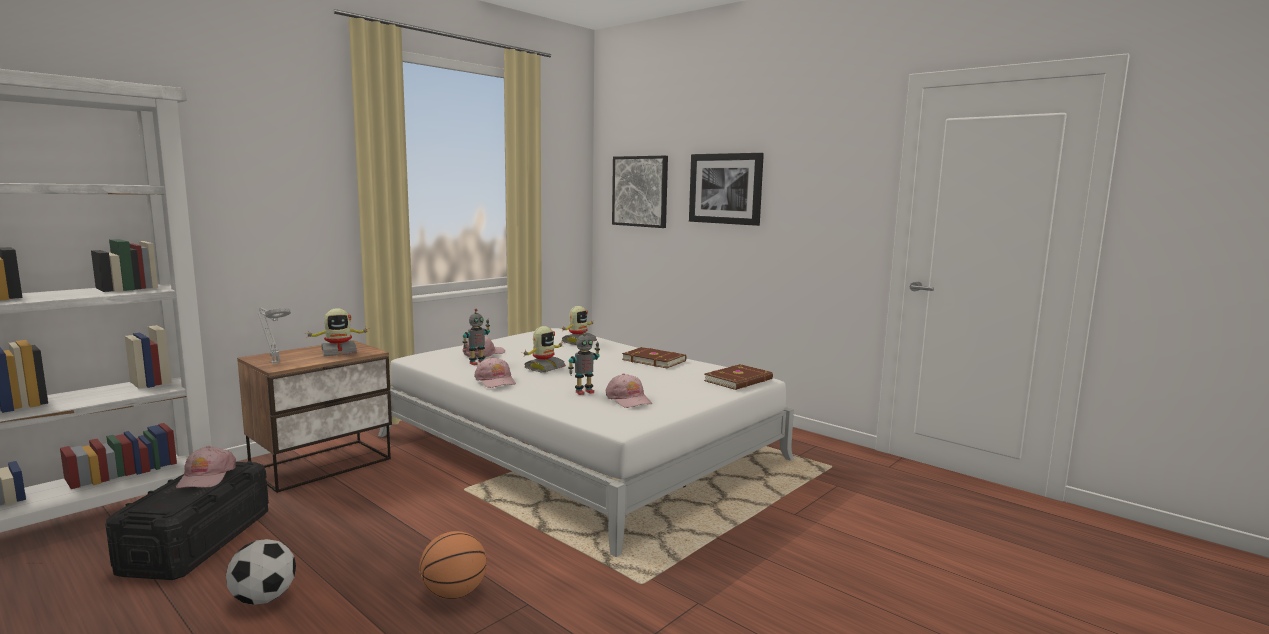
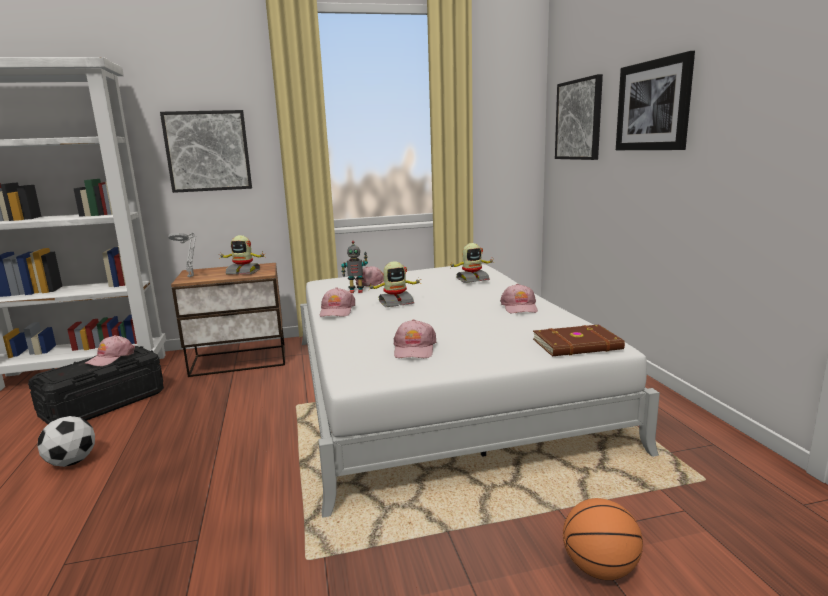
camera: 35 degrees right, 5 degrees up
(263, 206) = (208, 151): none -> picture
(454, 594) = (167, 505): basketball -> basketball (599, 568)
(584, 392) = (387, 333): toy robot -> none
(654, 360) = (519, 307): brown book -> pink cap

